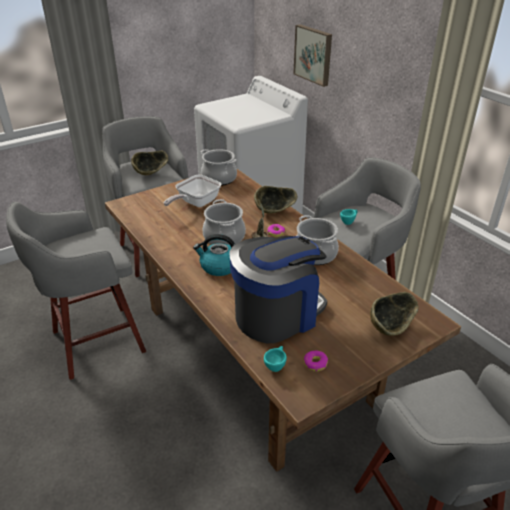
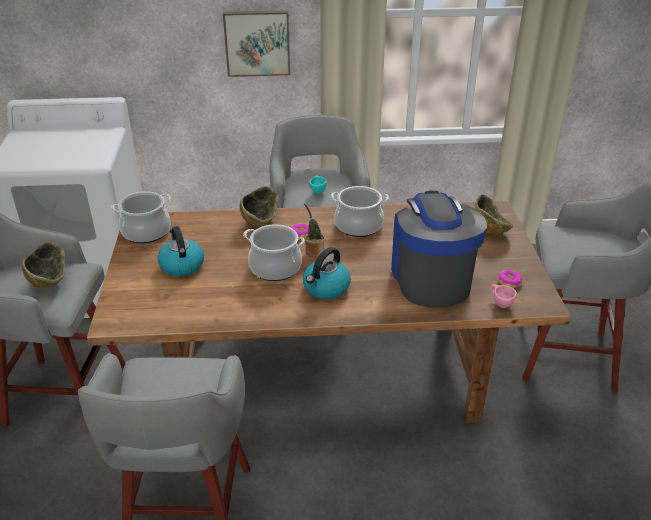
camera: 60 degrees left, 0 degrees up
(195, 203) = (181, 265): frying pan -> kettle
(275, 366) = (499, 304): turquoise cup -> pink cup
(314, 54) = (114, 42): picture -> picture (257, 42)

